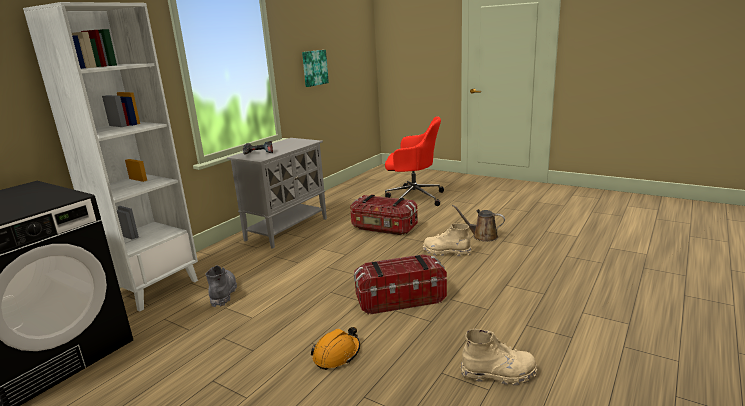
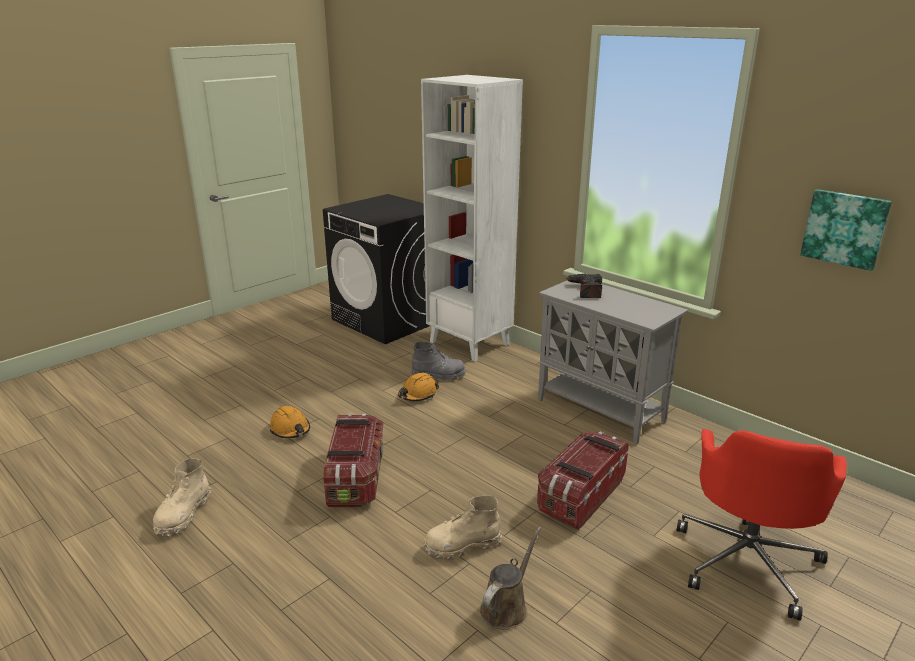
camera: 100 degrees right, 5 degrees up
(261, 297) = (418, 394): none -> orange hard hat
(446, 252) = (462, 545): beige boot -> beige boot turned 135 degrees counterclockwise

